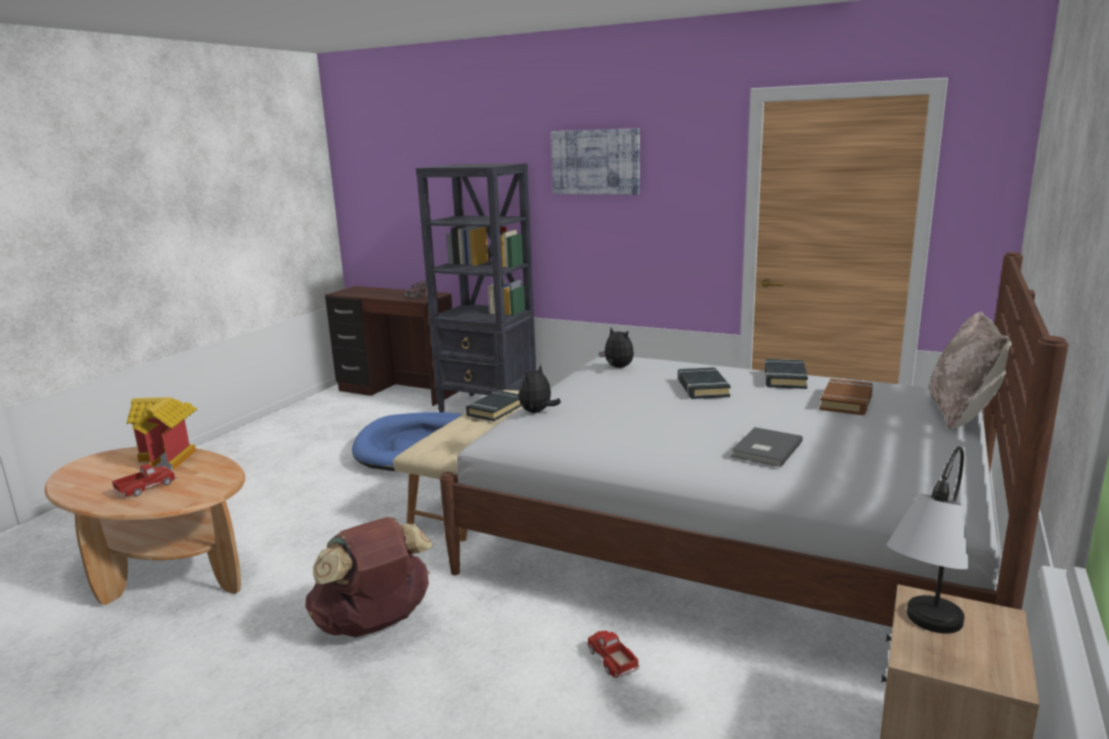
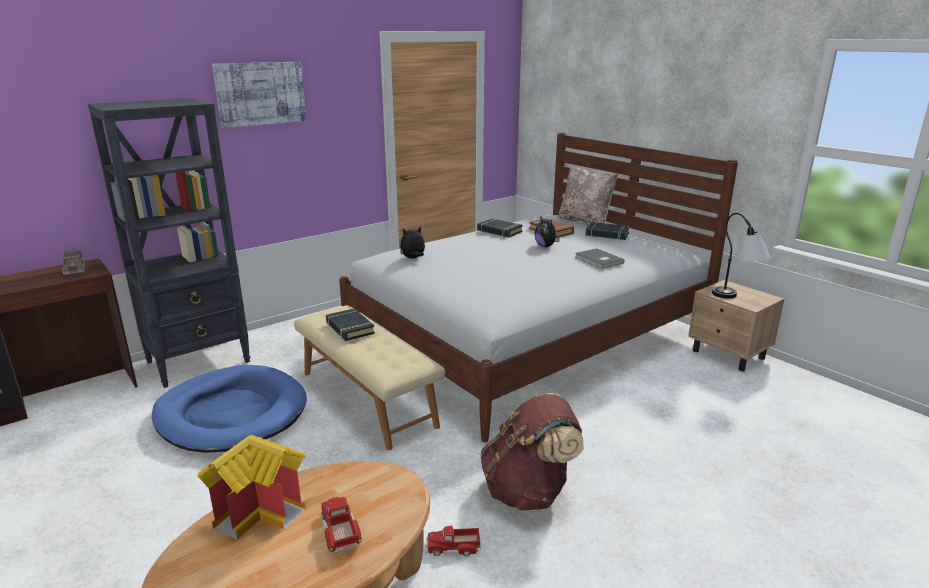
camera: 65 degrees left, 5 degrees up
(537, 412) = (468, 296): plush toy -> plush toy (546, 246)
(612, 660) = (624, 407): toy truck -> toy truck (453, 547)
(702, 388) = (490, 249): black book -> black book (607, 234)

